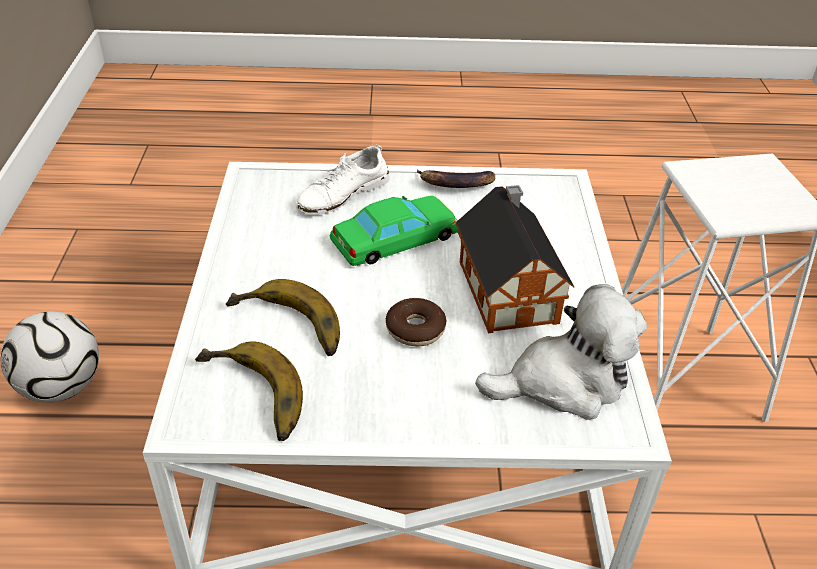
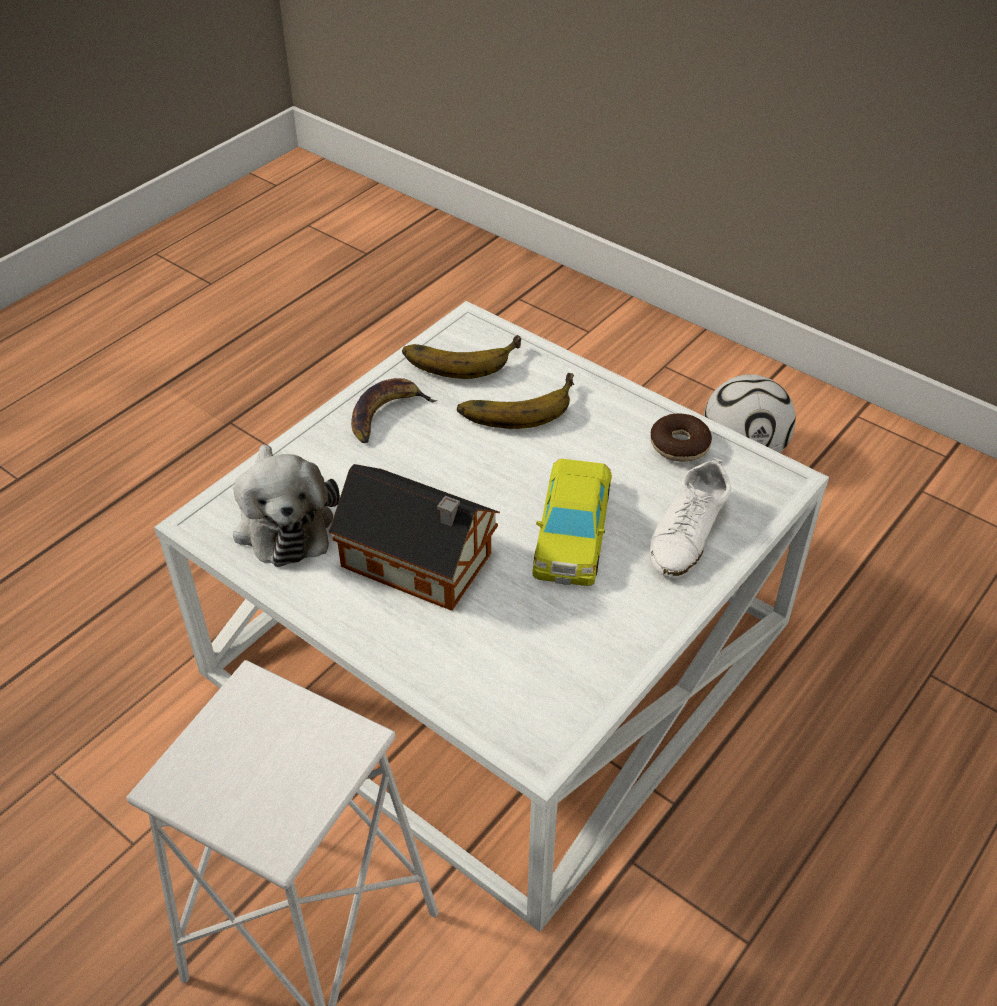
camera: 130 degrees right, 5 degrees up
(343, 194) = (688, 532): white shoe -> white shoe turned 150 degrees counterclockwise
(396, 238) = (572, 530): green toy car -> yellow toy car
(415, 329) = (436, 472): donut -> donut (679, 445)
(455, 184) = (626, 635): banana -> banana (386, 414)
(564, 383) = (283, 521): plush toy -> plush toy turned 45 degrees counterclockwise

